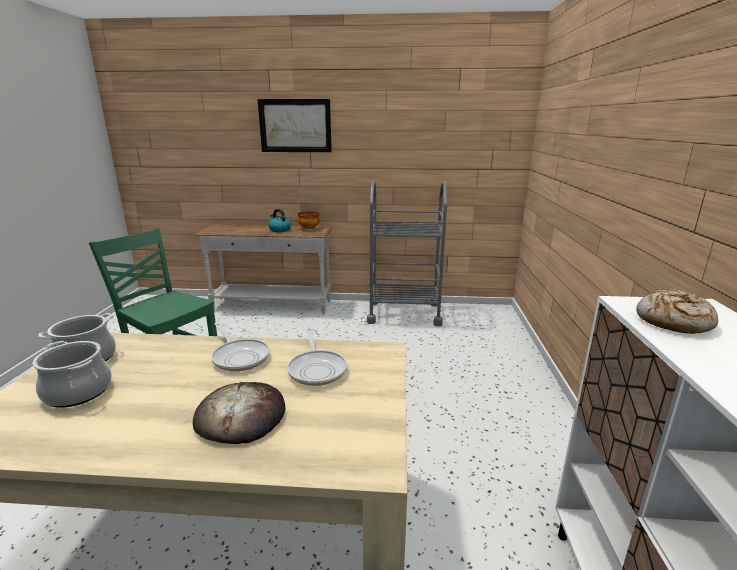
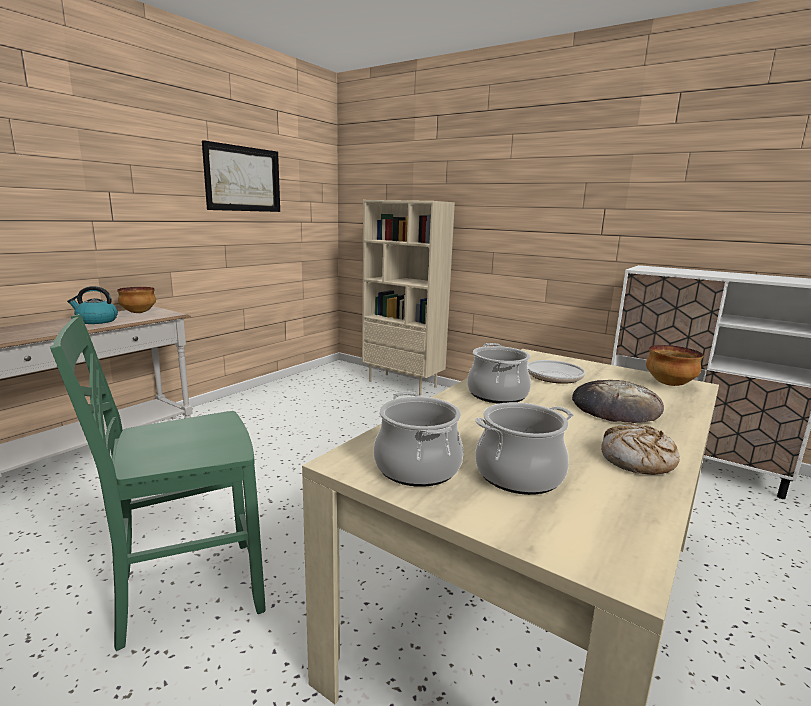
camera: 60 degrees left, 5 degrees down
(239, 356) = (497, 394): frying pan -> cooking pot
(295, 126) = (83, 152): picture -> picture (243, 179)
(359, 447) = (670, 384): none -> bowl
(404, 313) = (273, 396): grey cart -> none
(514, 348) = (403, 384): none -> beige bookcase
(673, 322) = (669, 270): bread -> bread (637, 460)

